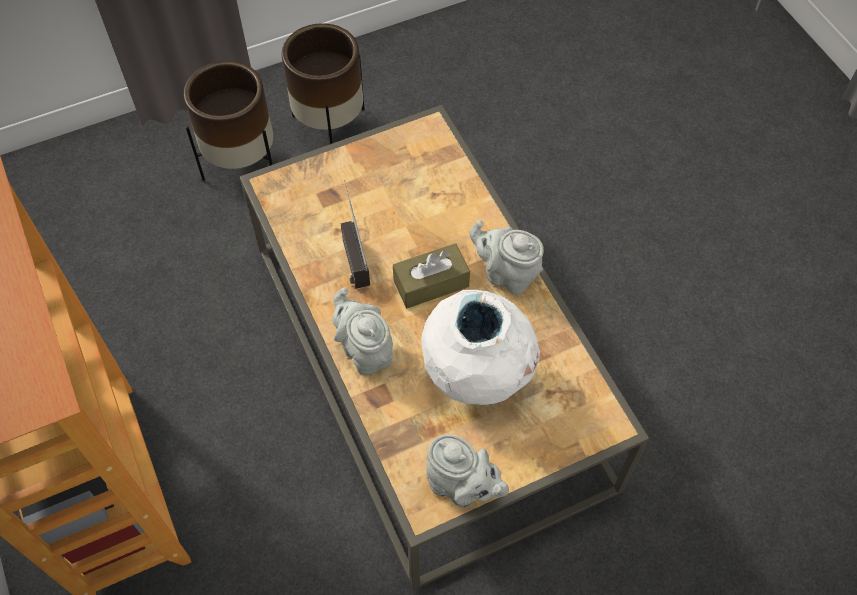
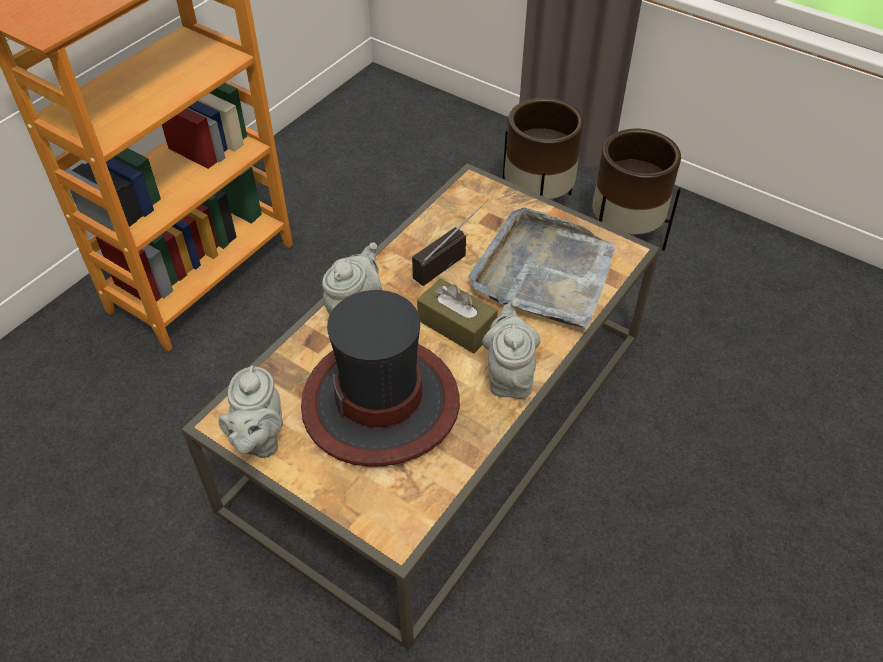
camera: 60 degrees right, 10 degrees down
(415, 193) = (544, 273): none -> grey tray
(477, 376) = (381, 402): white vase -> hat

